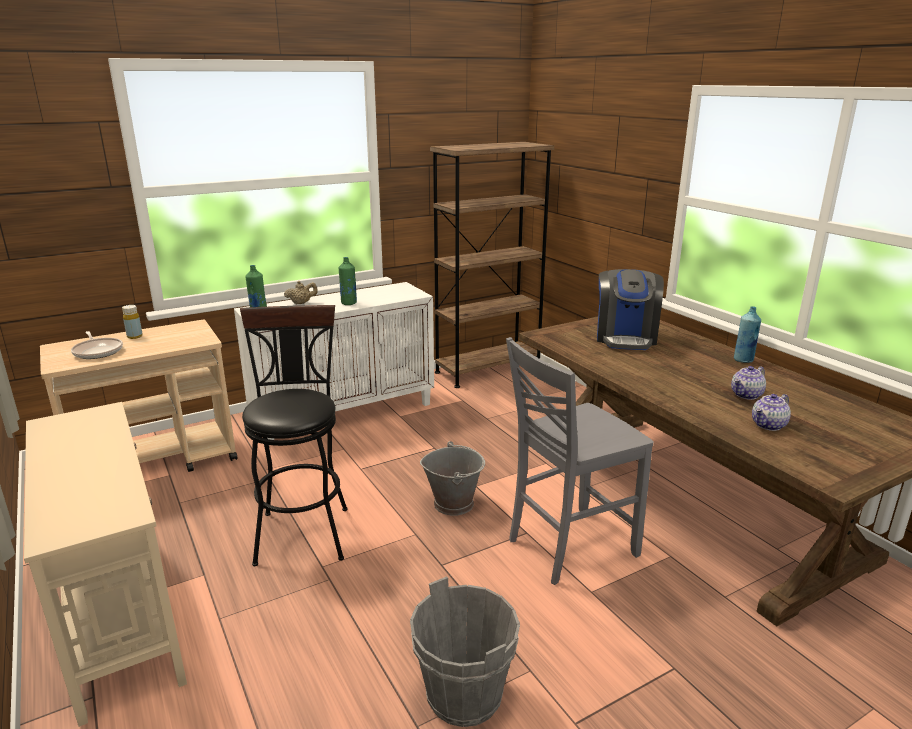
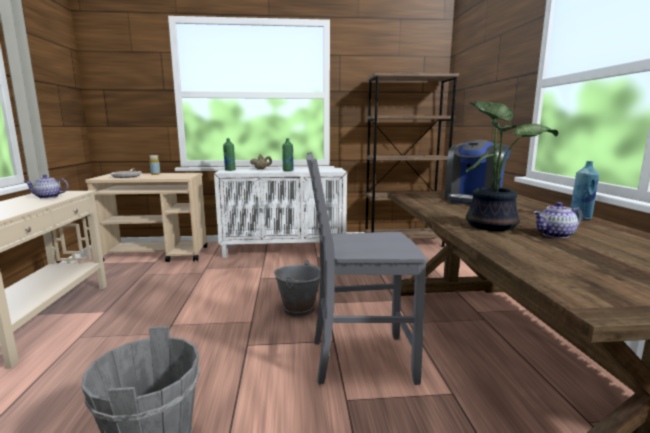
camera: 25 degrees right, 10 degrees down
(303, 529) = (187, 302): black stool -> none
(687, 388) = (492, 225): none -> potted plant
(768, 425) = (556, 254): teapot -> teapot (48, 197)

